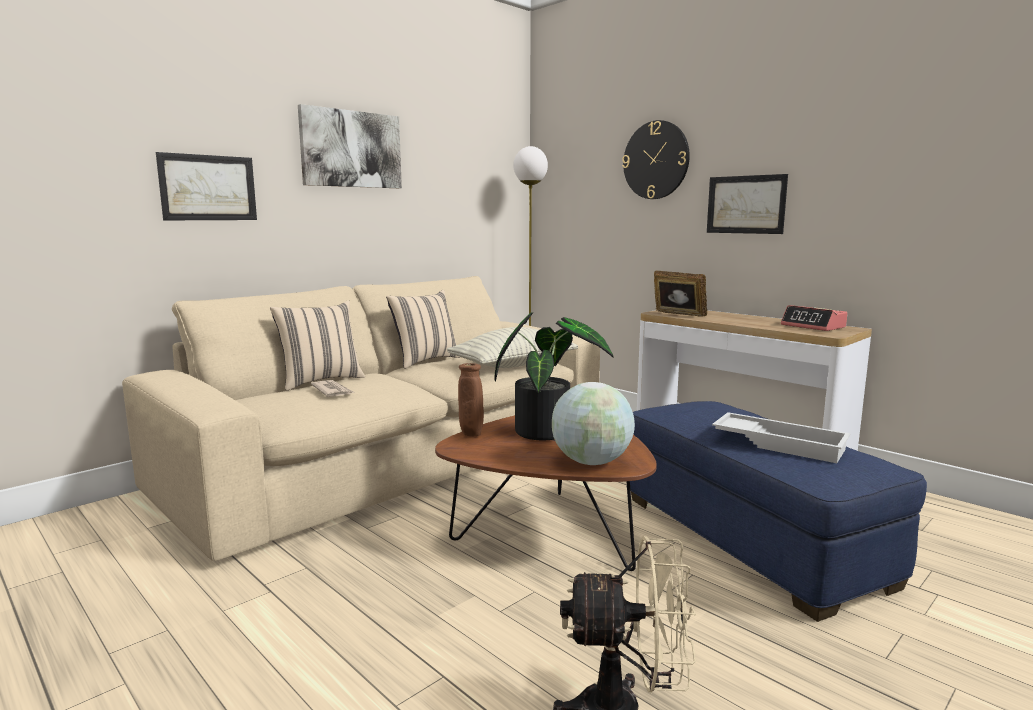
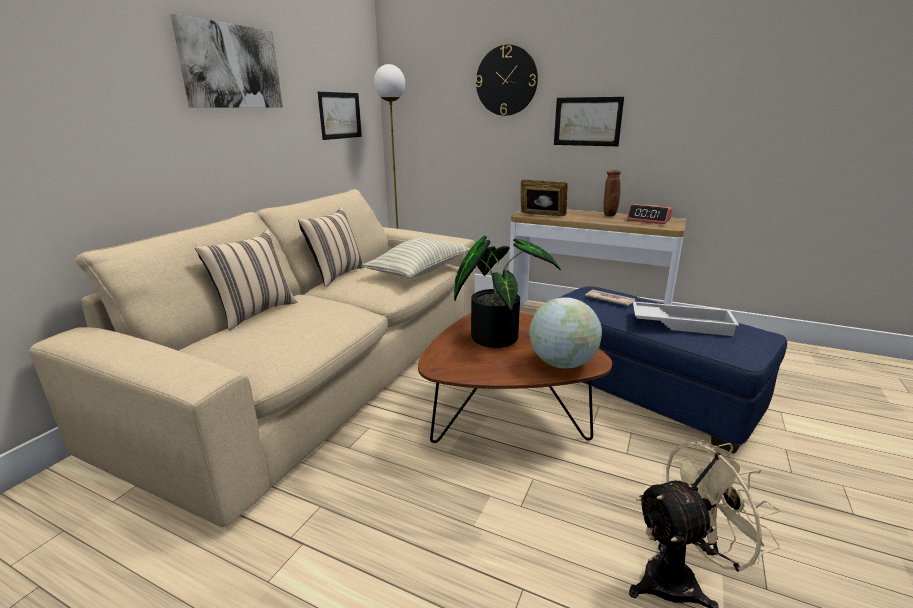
camera: 20 degrees left, 10 degrees up
(208, 188) = (86, 115): picture -> picture (340, 115)
(332, 391) = (283, 325): newspaper -> newspaper (609, 299)
(471, 435) = (439, 351): brown vase -> brown vase (609, 216)

